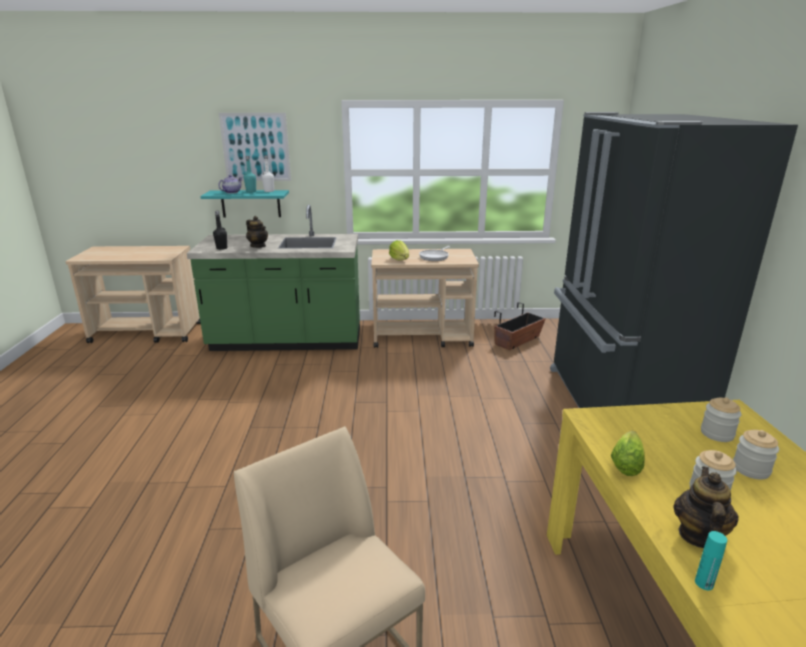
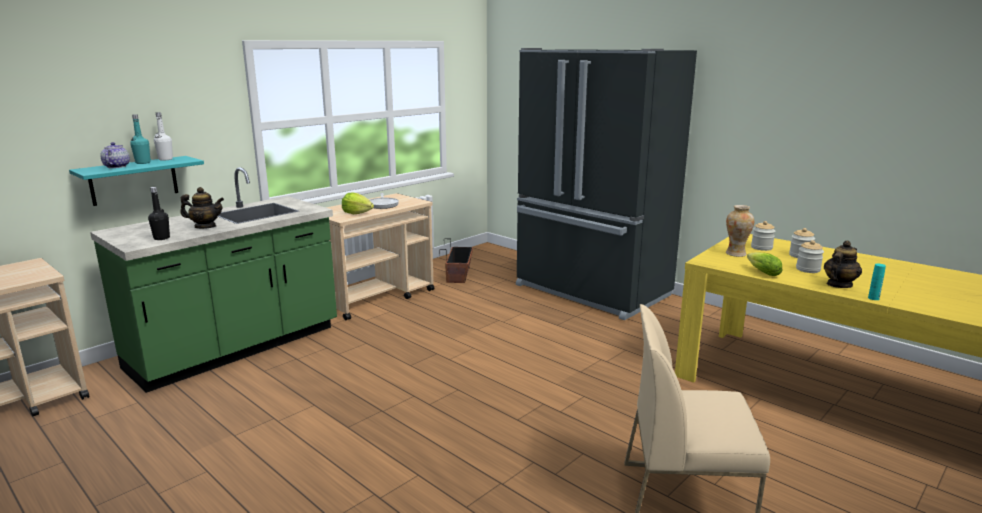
camera: 45 degrees left, 5 degrees down
(255, 147) = (136, 103): picture -> none
(655, 426) = (736, 254): none -> vase
(698, 535) = (838, 285): teapot -> teapot turned 75 degrees clockwise

